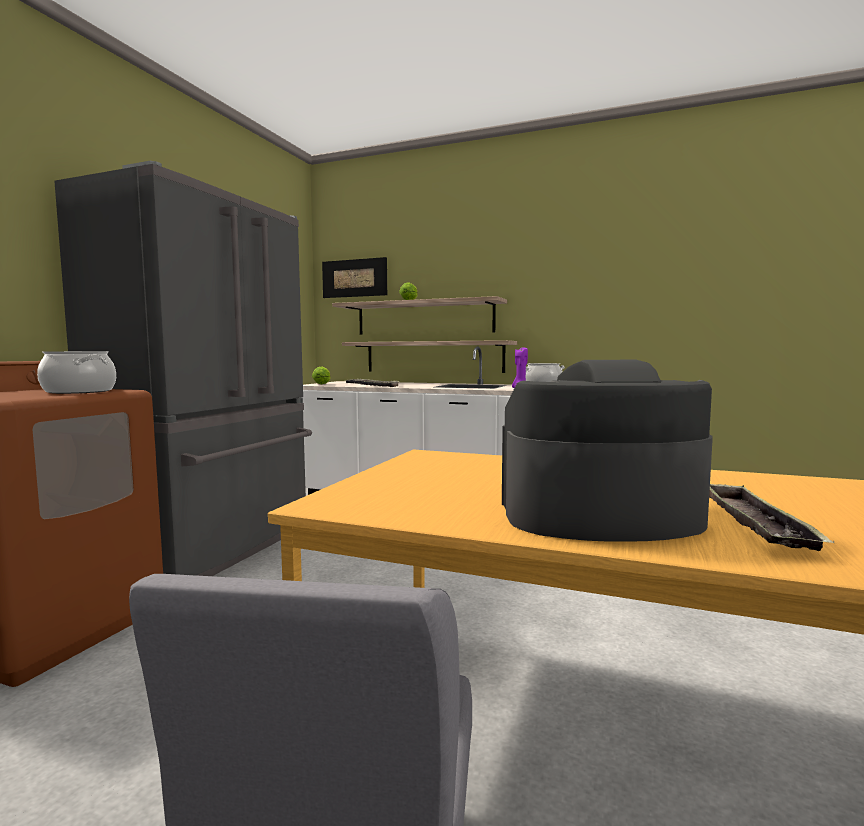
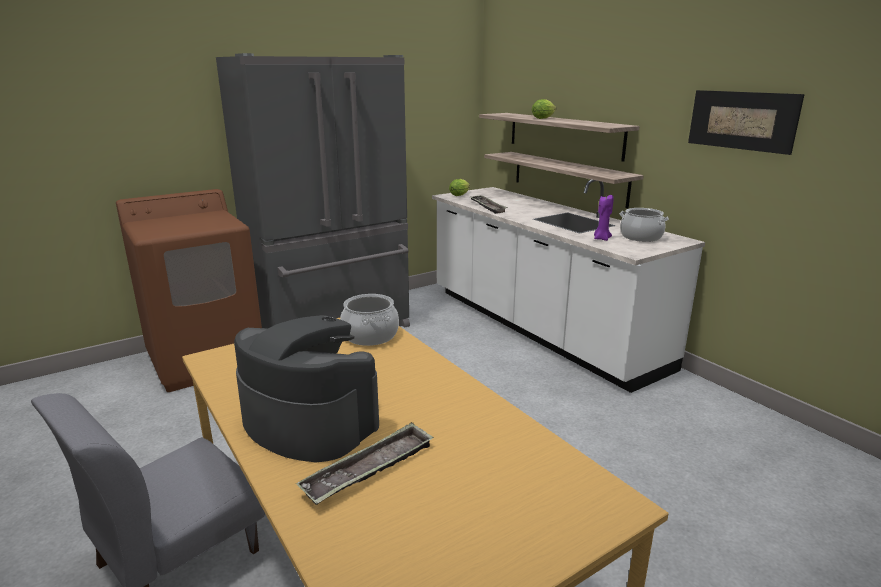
camera: 35 degrees right, 15 degrees up
(79, 391) = (207, 224): cooking pot -> cooking pot (369, 335)
(354, 278) = (511, 84): picture -> picture (741, 120)

